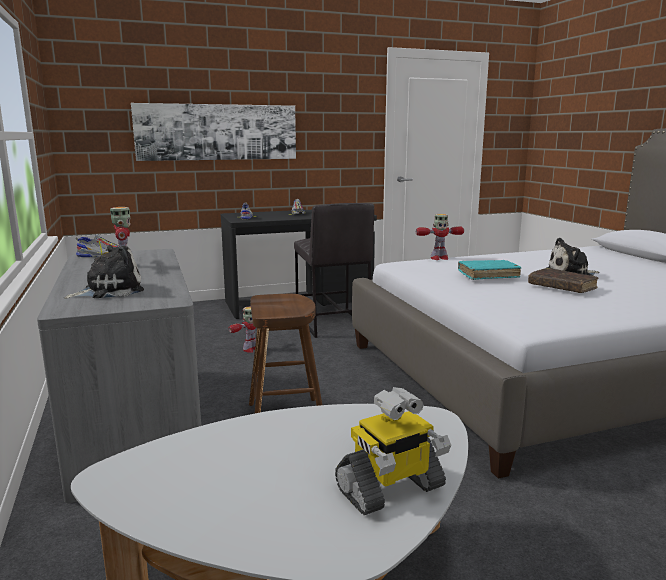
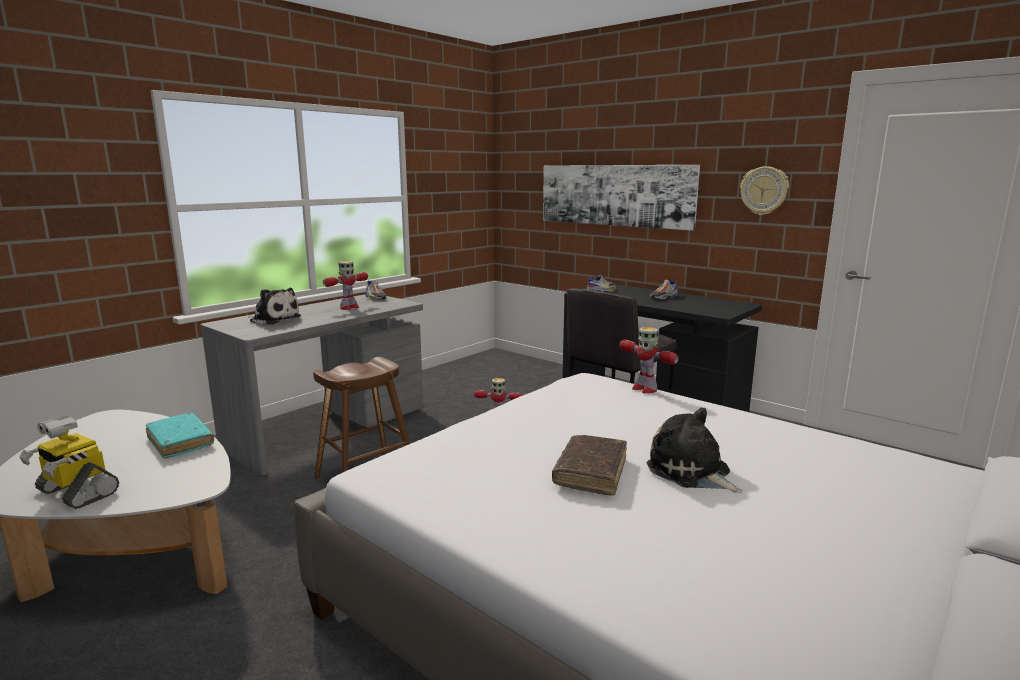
camera: 60 degrees right, 0 degrees up
(342, 126) = (764, 191): none -> wall clock
(488, 275) = (584, 422): turquoise book -> turquoise book (180, 442)

